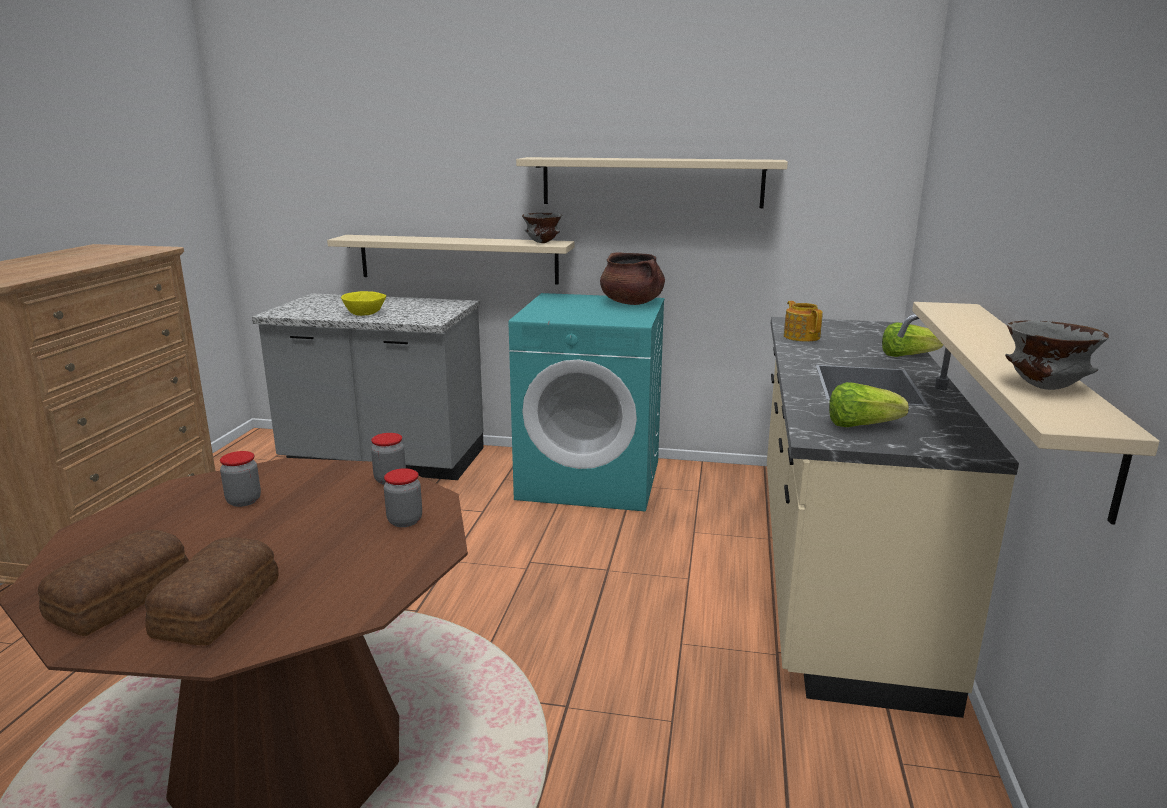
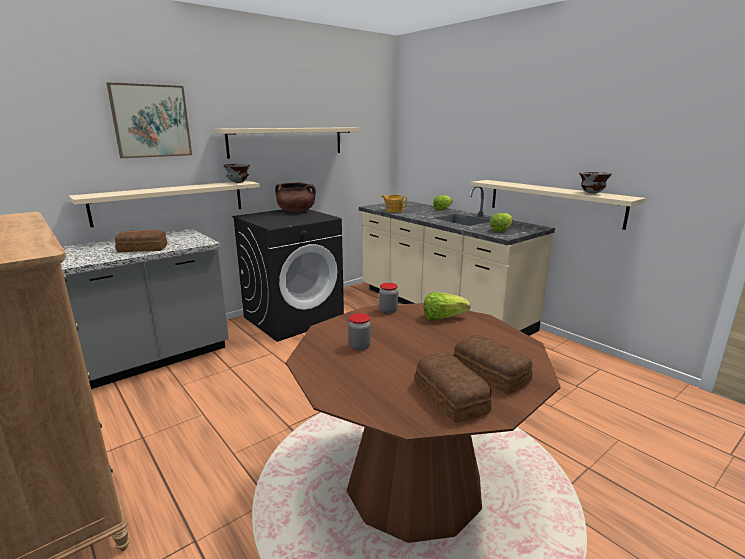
camera: 50 degrees left, 0 degrees up
(364, 314) = (143, 249): yellow bowl -> bread
(405, 521) = (443, 318): jar -> lettuce
(443, 145) = (151, 121): none -> picture
(591, 479) = (293, 318): turquoise washing machine -> black washing machine

